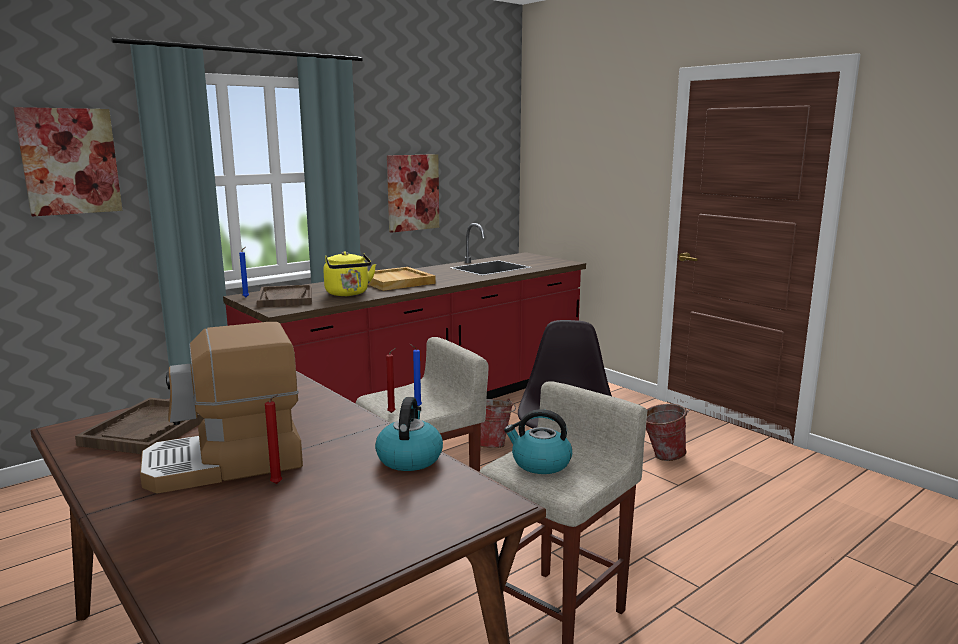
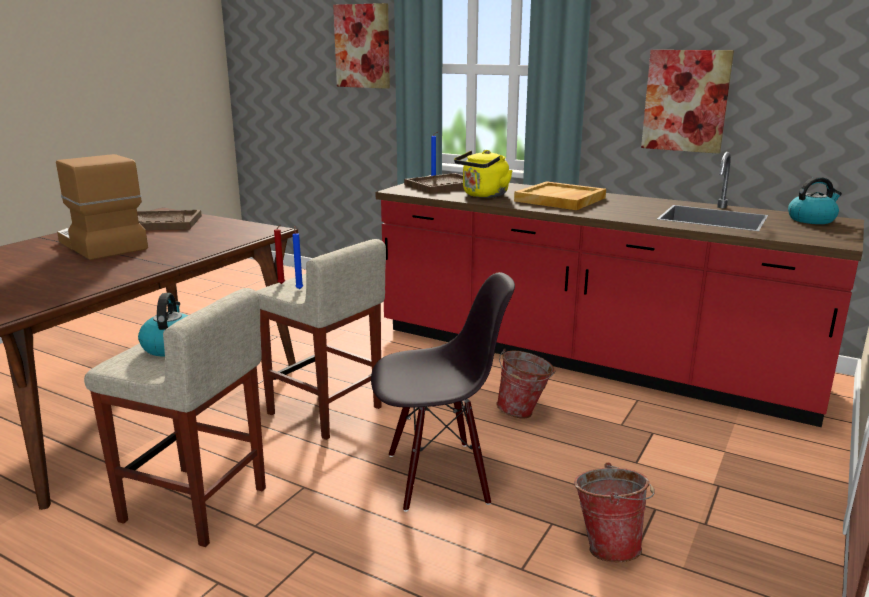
camera: 70 degrees right, 5 degrees up
(278, 484) = (64, 260): red candle -> none
(409, 458) = (100, 281): kettle -> kettle (811, 220)

